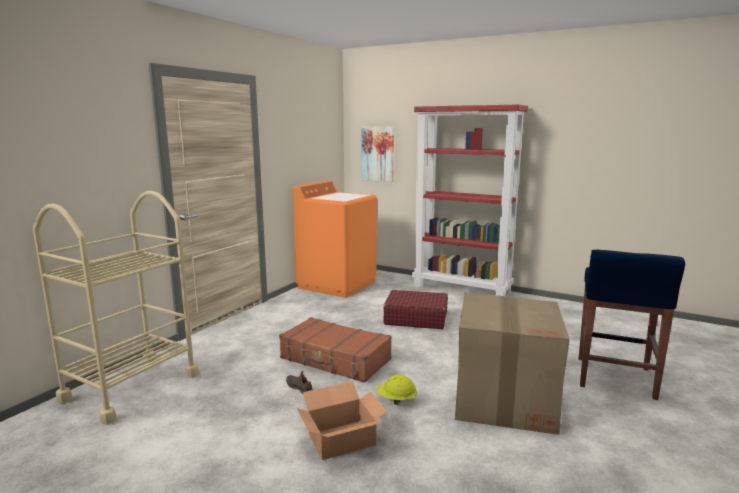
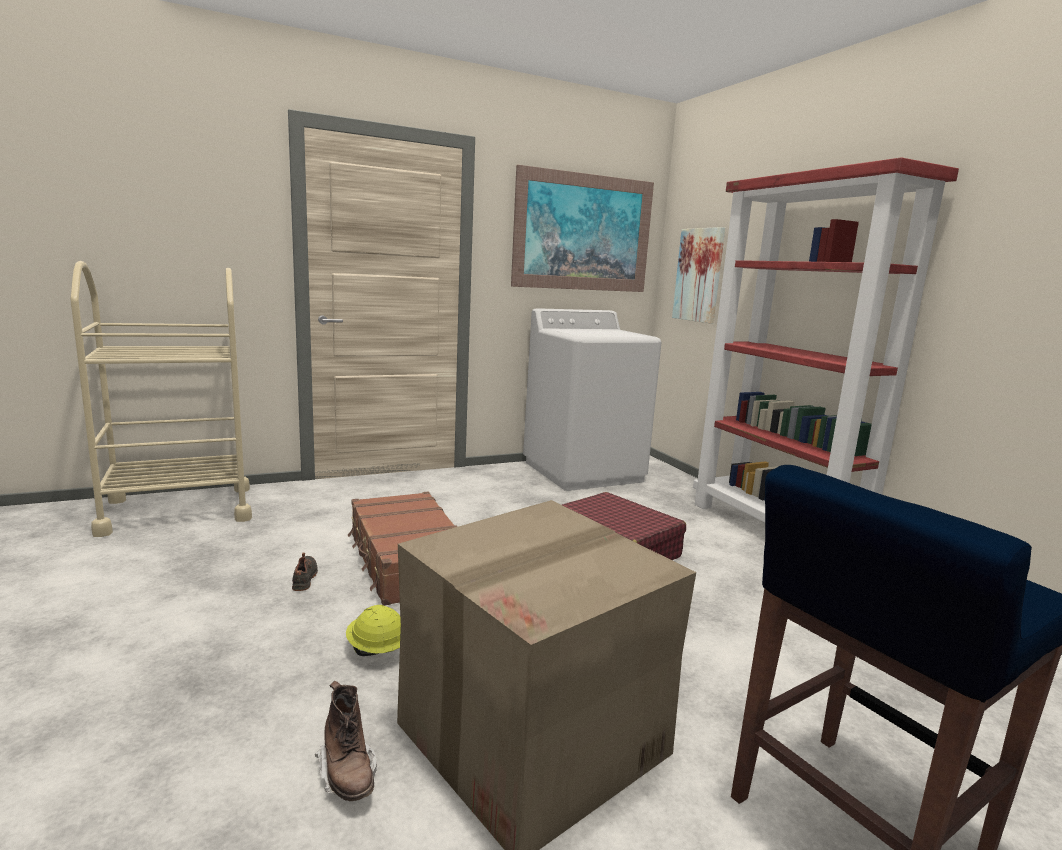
camera: 35 degrees right, 0 degrees up
(310, 133) = (583, 233): none -> picture
(337, 284) = (584, 471): orange washing machine -> white washing machine
(341, 439) = (220, 664): cardboard box -> none
(469, 443) = (348, 774): none -> brown boot

